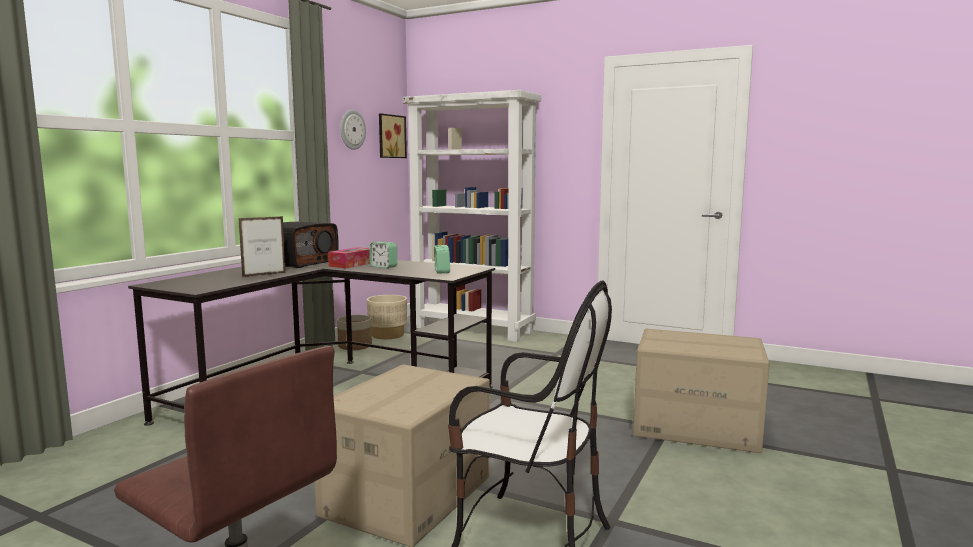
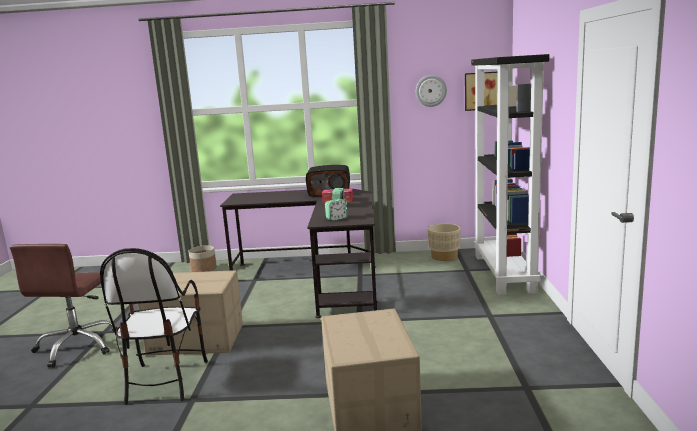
camera: 65 degrees right, 5 degrees up
(264, 275) = (282, 198): picture frame -> none
(355, 346) = (406, 258): planter -> planter (204, 269)
(473, 330) = (504, 273): white bookcase -> black bookcase

